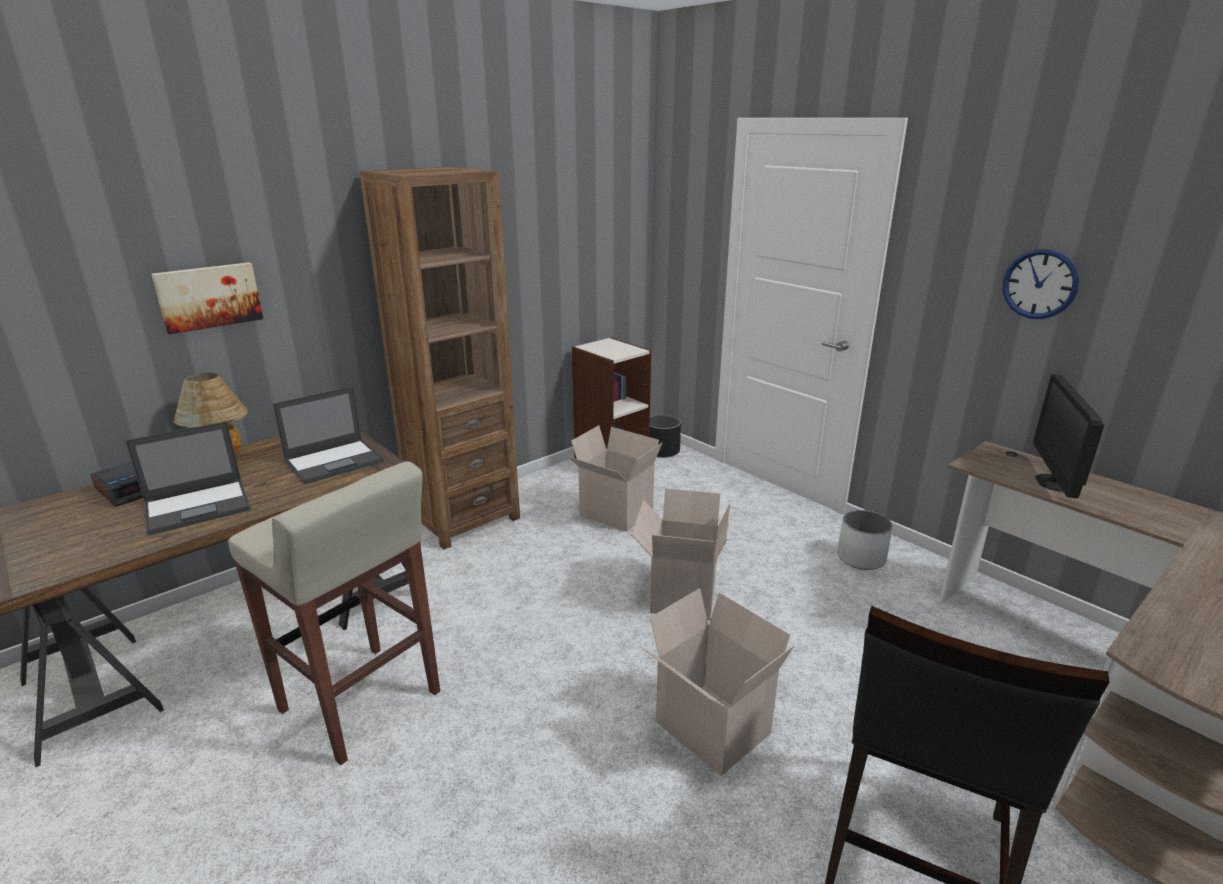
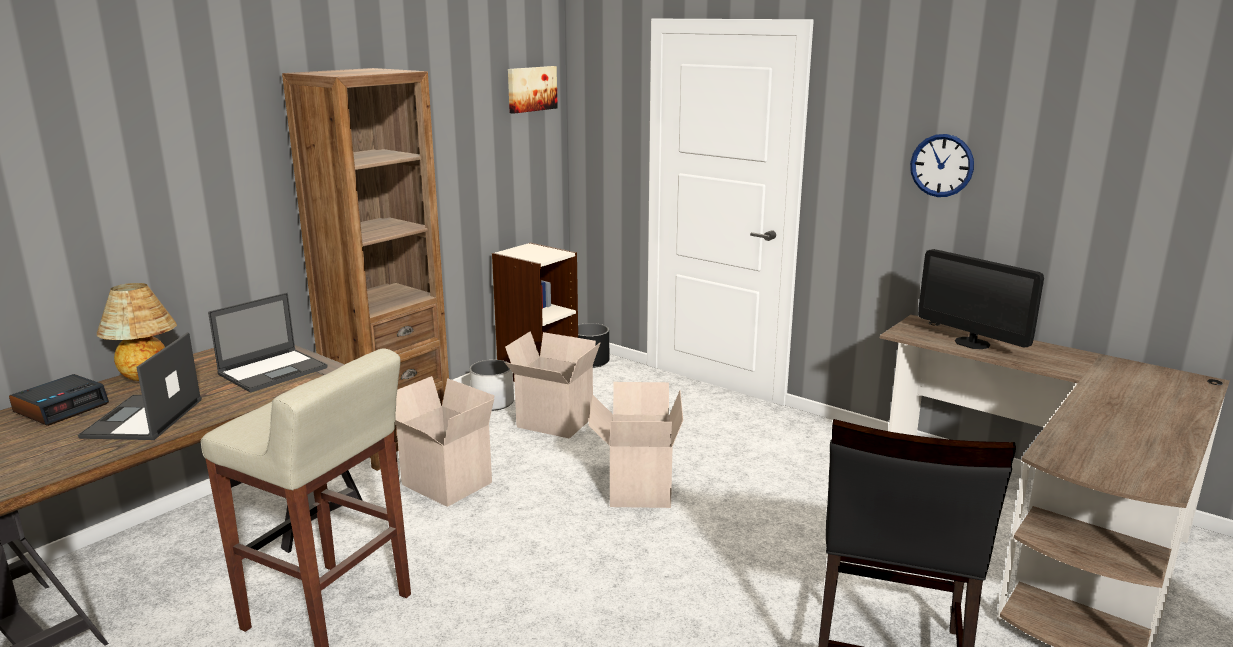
camera: 10 degrees left, 5 degrees down
(199, 506) = (143, 419): laptop -> laptop turned 135 degrees clockwise
(209, 296) = (130, 204): picture -> picture (531, 89)
(709, 729) = (687, 595): cardboard box -> cardboard box (444, 484)
(861, 558) = (807, 442): white planter -> white planter (492, 402)
(1054, 482) = (972, 343): monitor -> monitor turned 45 degrees counterclockwise

